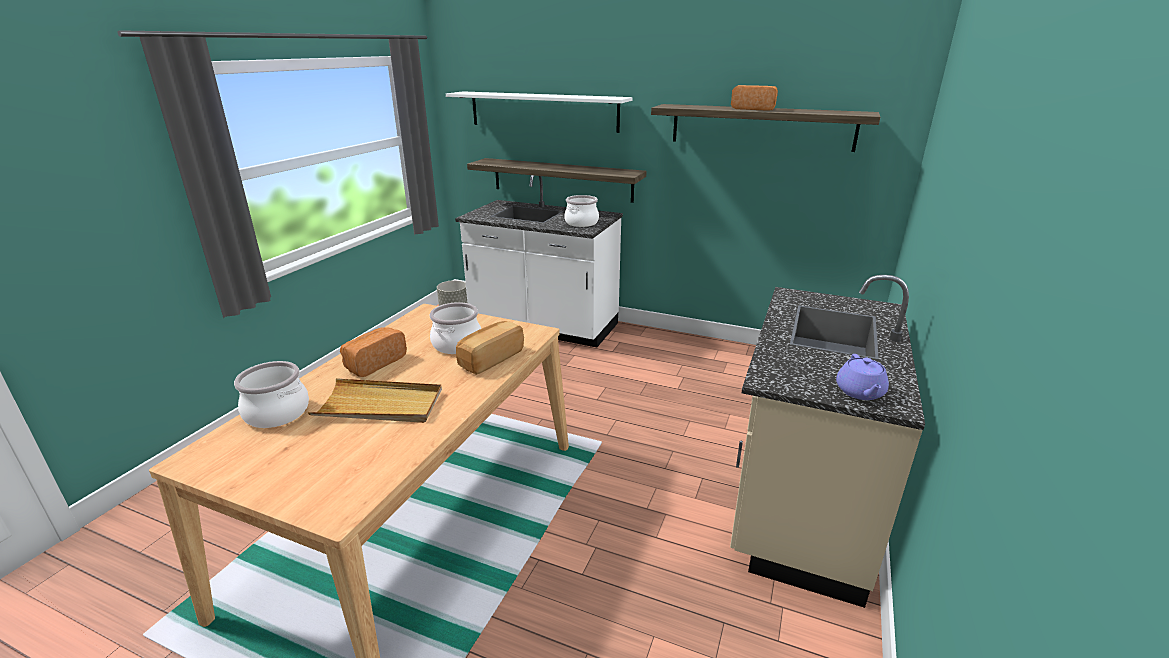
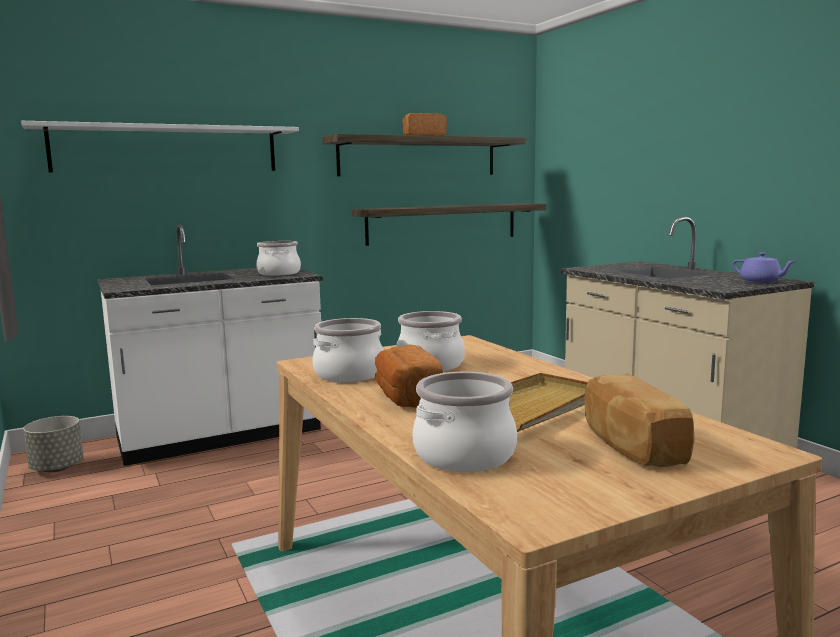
camera: 50 degrees left, 15 degrees down
(411, 331) = (350, 374): none -> cooking pot
(490, 359) = (493, 360): bread -> bread (630, 445)
(562, 179) = (201, 236): shelf -> shelf (443, 223)

